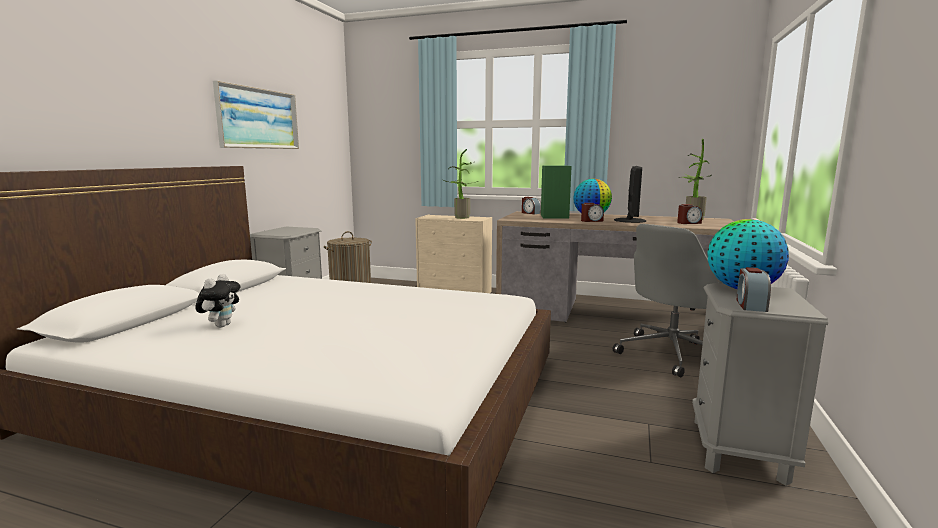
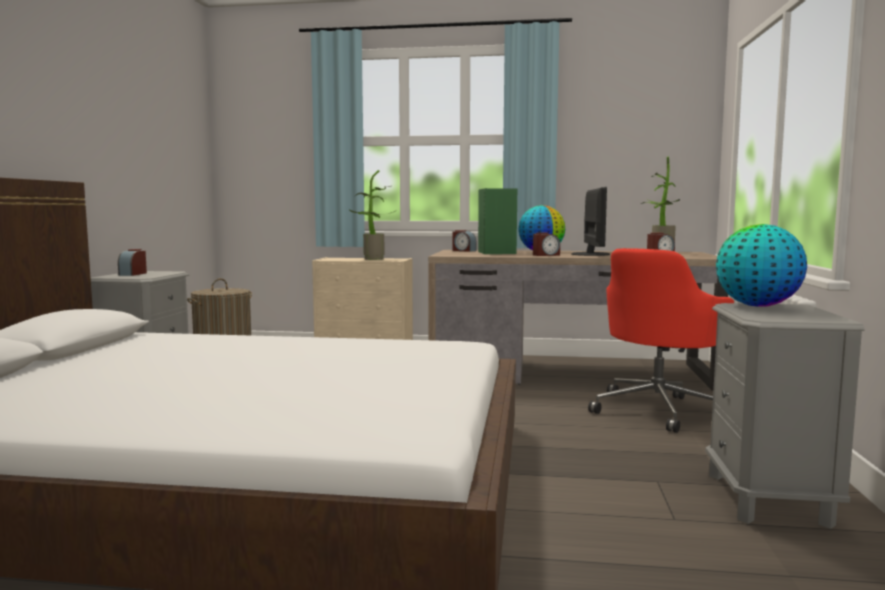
camera: 10 degrees left, 5 degrees down
(221, 325) = (88, 385): plush toy -> none
(258, 118) = (101, 121): picture -> none
(673, 353) = (659, 409): grey office chair -> red office chair
(750, 305) = (777, 317): alarm clock -> alarm clock (133, 274)

